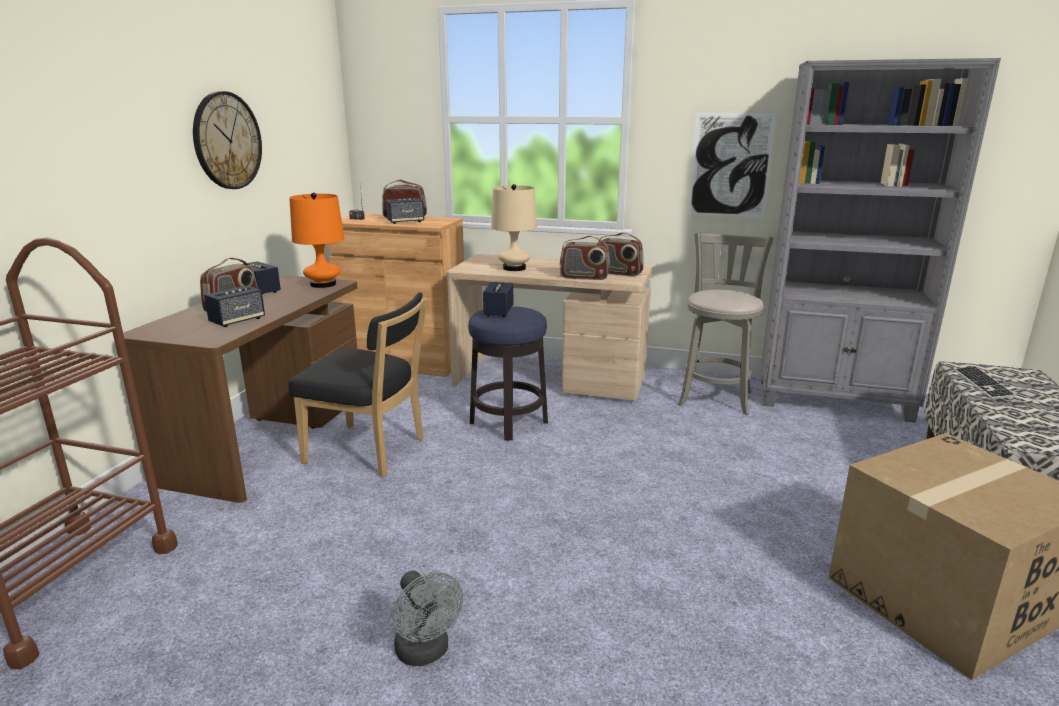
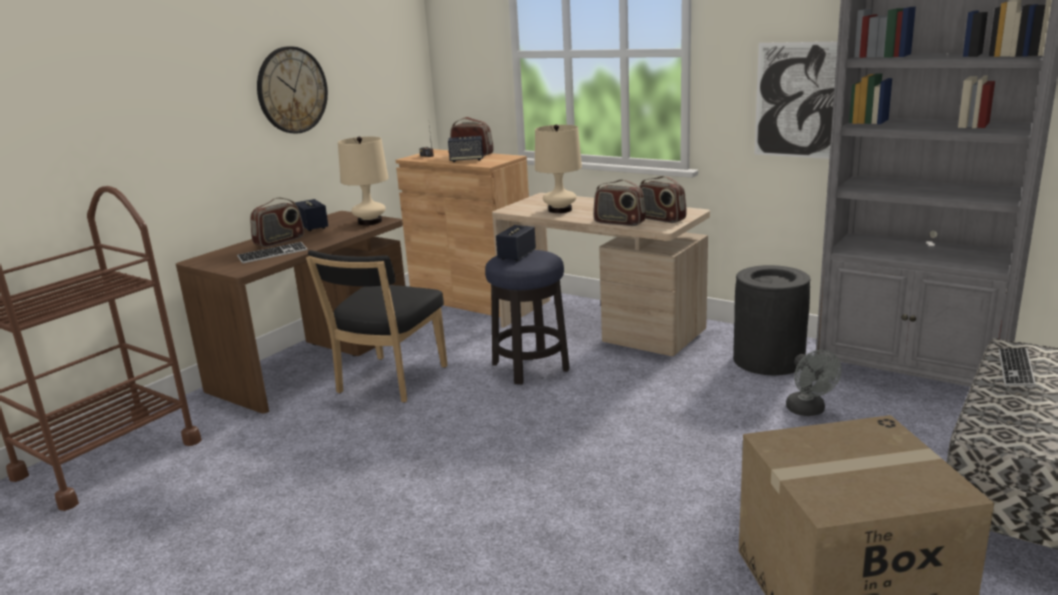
camera: 20 degrees right, 0 degrees up
(237, 321) = (273, 254): speaker -> keyboard
(323, 284) = (370, 222): orange table lamp -> beige table lamp
(370, 452) = (389, 382): black chair -> black chair turned 75 degrees clockwise
(426, 653) = (334, 549): grey fan -> grey fan (809, 411)
(715, 396) = (769, 360): grey stool -> black trash can

